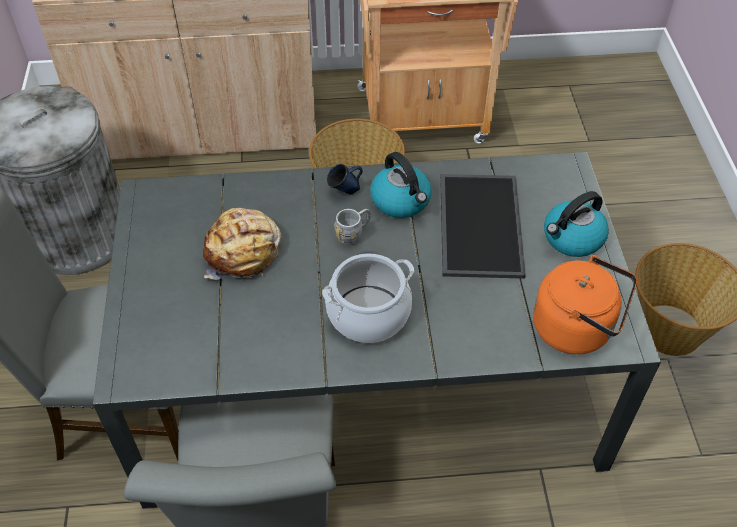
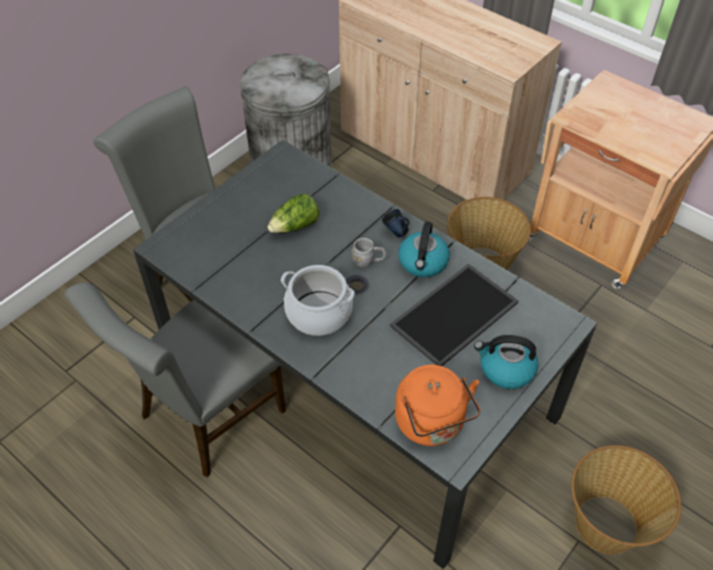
camera: 45 degrees right, 0 degrees up
(243, 252) = (295, 226): bread -> lettuce

